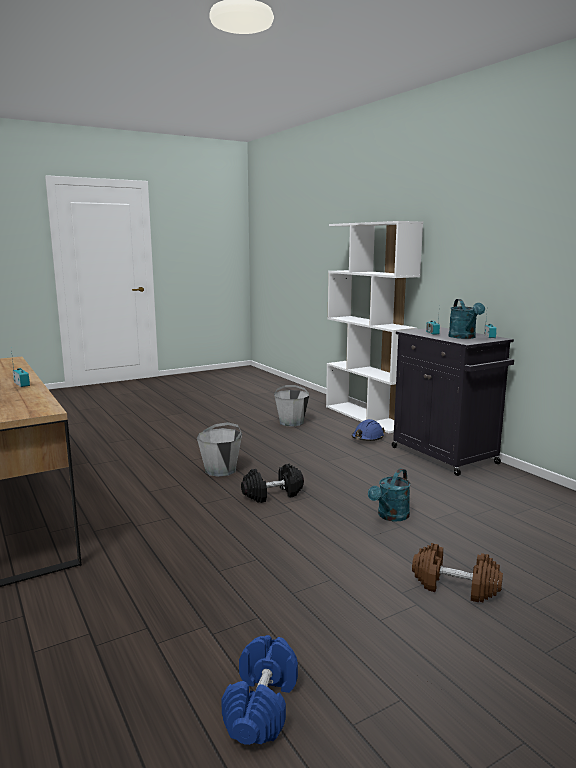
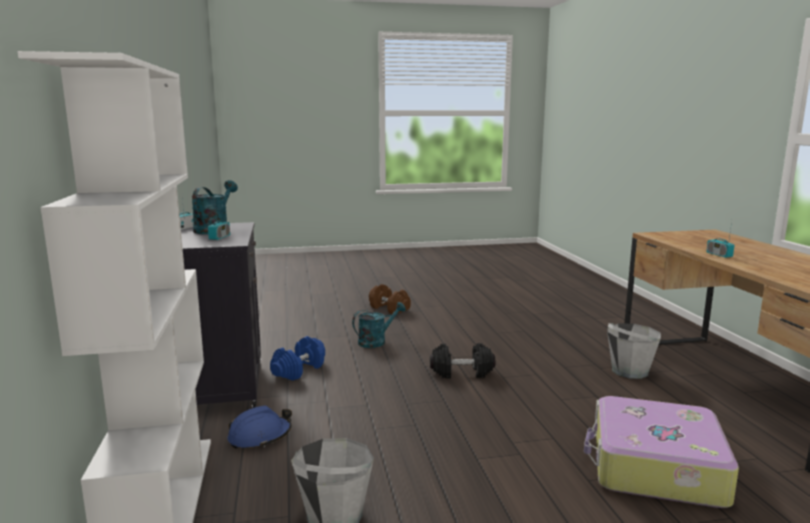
camera: 160 degrees left, 0 degrees up
(131, 455) = (655, 467): none -> suitcase
(221, 470) = (510, 412): grey bucket -> grey bucket (629, 371)
(261, 705) = (511, 295): blue dumbbell -> blue dumbbell (299, 370)

